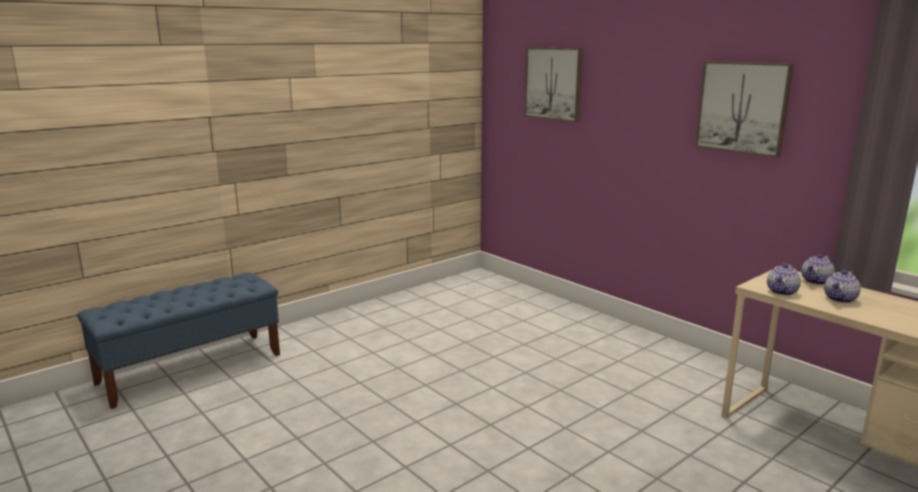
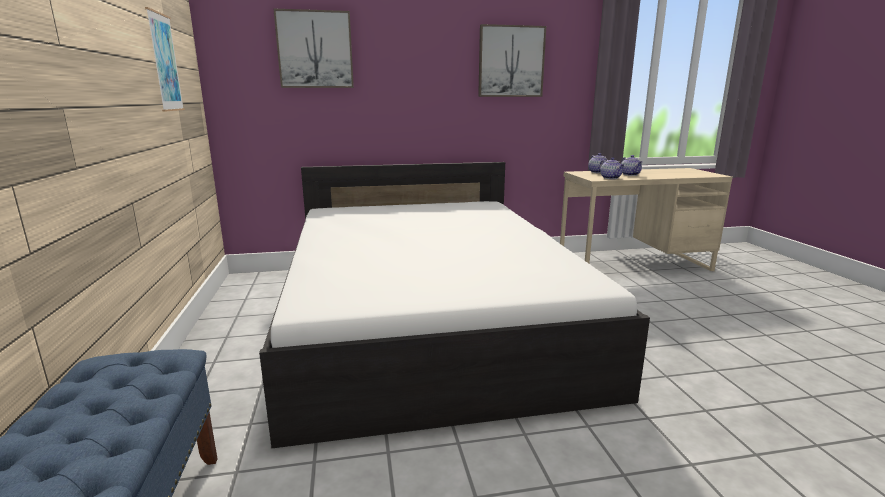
camera: 60 degrees left, 0 degrees up
(415, 101) = (165, 62): none -> picture
(503, 358) = (428, 318): none -> white bed

